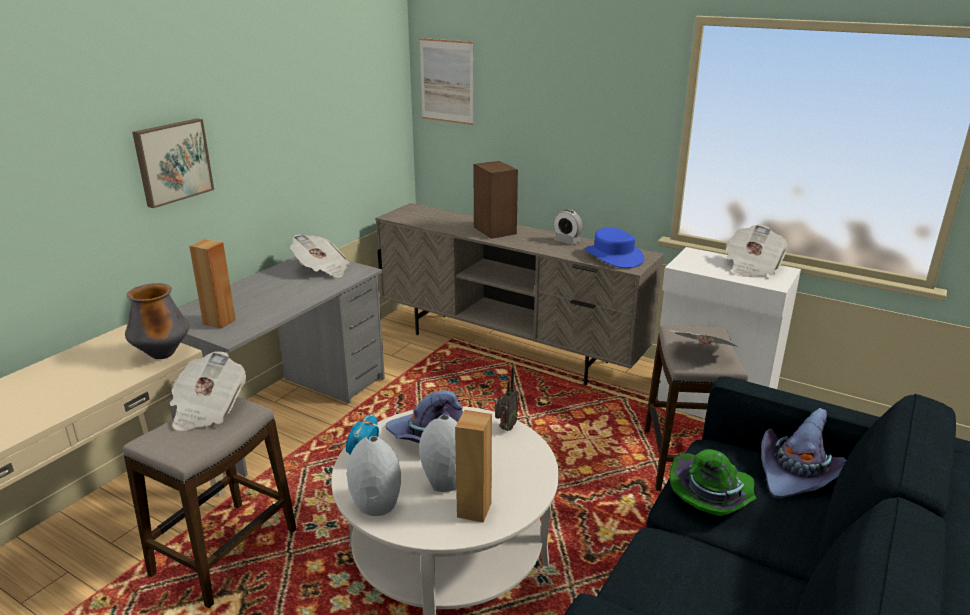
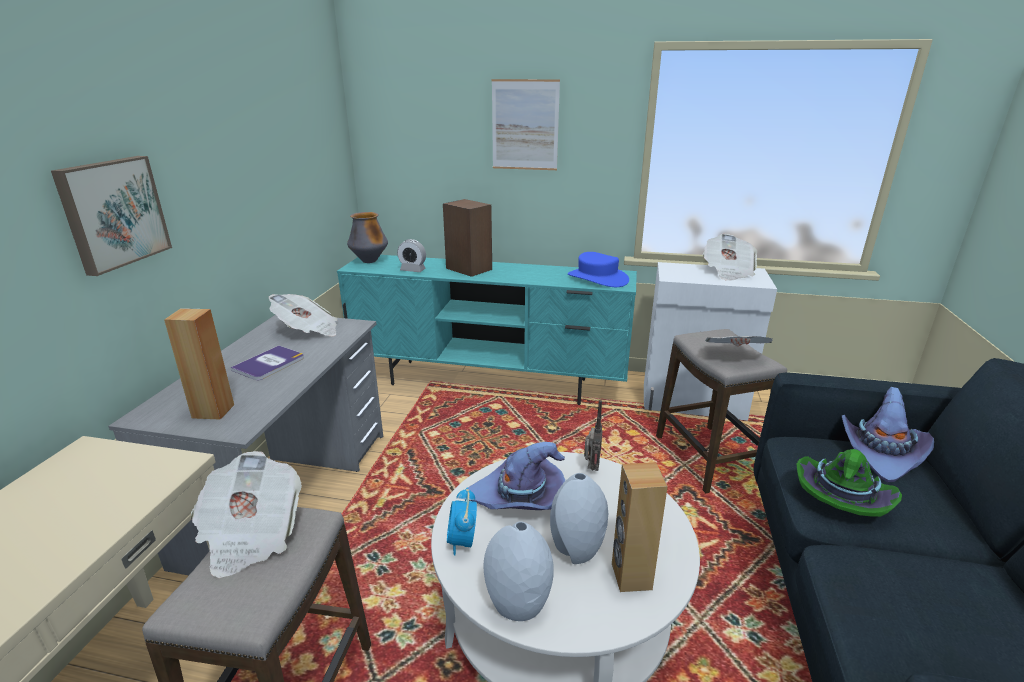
camera: 20 degrees left, 0 degrees up
(163, 355) = (159, 472): vase -> vase (369, 261)
(277, 293) = (269, 364): none -> book
(447, 81) = (391, 124): picture -> picture (525, 125)
(510, 348) = (490, 382): beige tv stand -> turquoise tv stand
(567, 241) = (544, 270): alarm clock -> alarm clock (413, 270)

